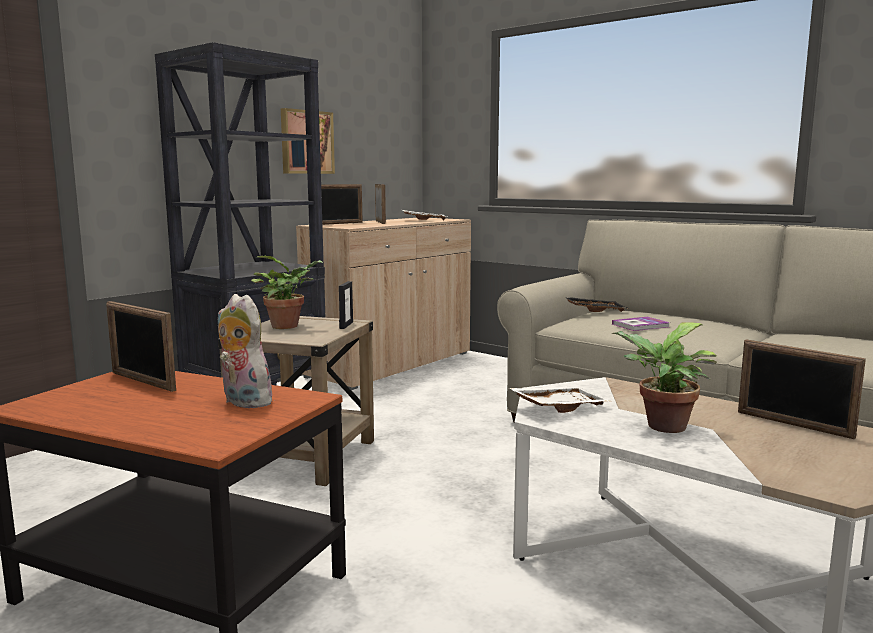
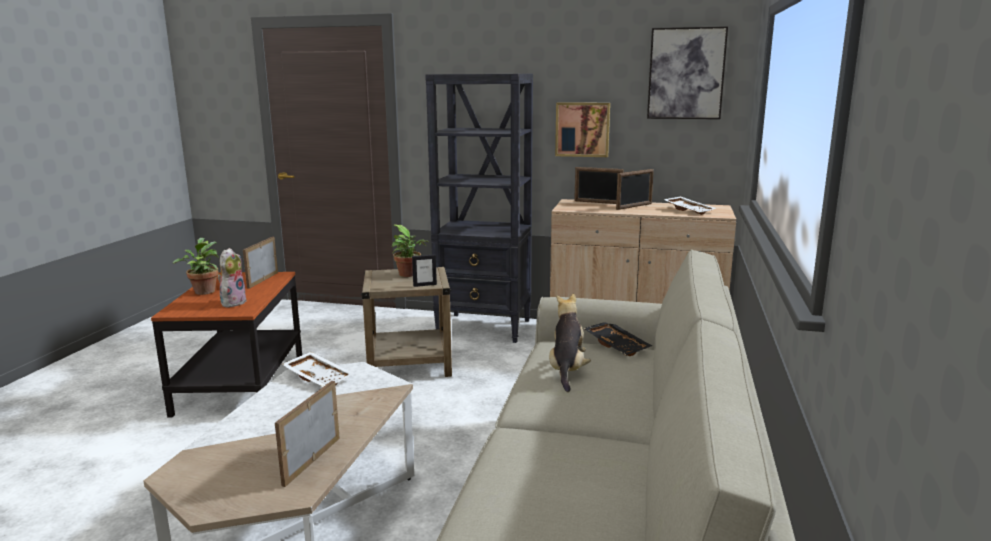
camera: 65 degrees right, 5 degrees up
(382, 89) = (686, 73): none -> picture
(640, 325) = (567, 370): book -> plush toy
(662, 427) = (287, 412): potted plant -> potted plant (204, 291)

